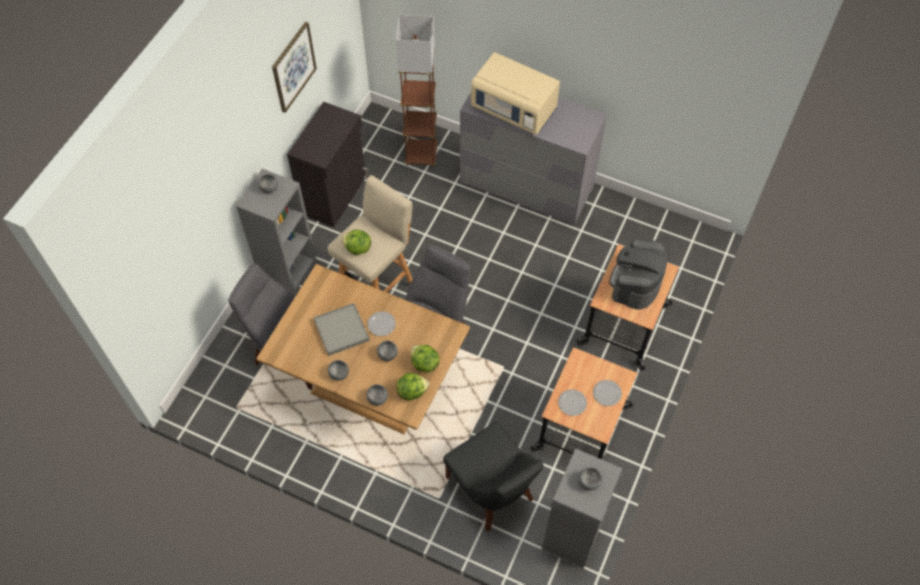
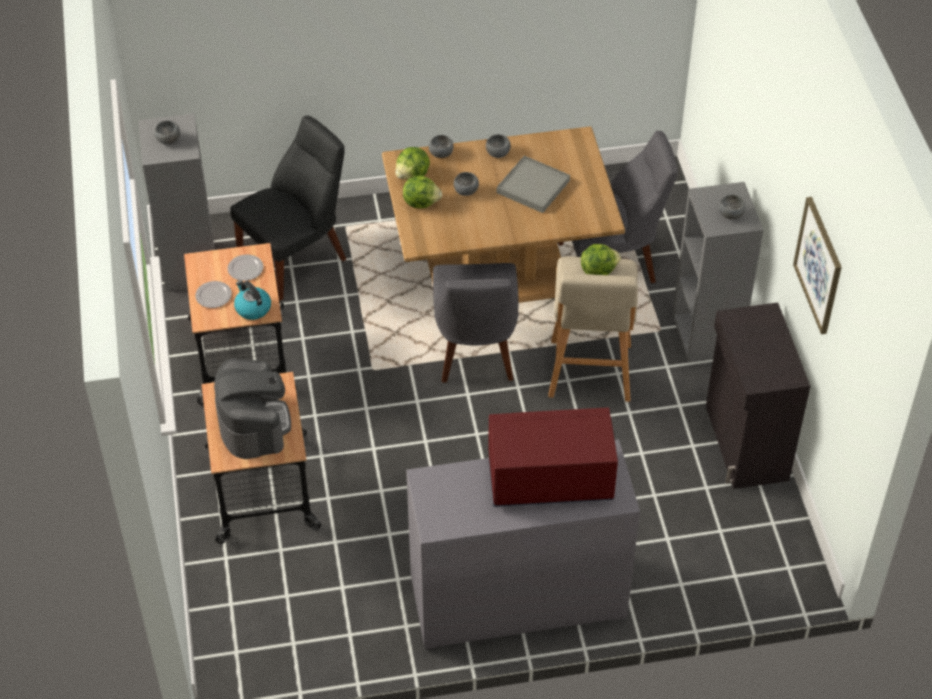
camera: 145 degrees right, 10 degrees down
(381, 325) = (497, 211): plate -> none
(421, 155) = (693, 558): brown floor lamp -> none
(492, 491) = (297, 258): black chair -> black chair turned 120 degrees clockwise
(514, 109) = (550, 479): beige microwave -> red microwave
(587, 367) = (252, 308): none -> kettle

